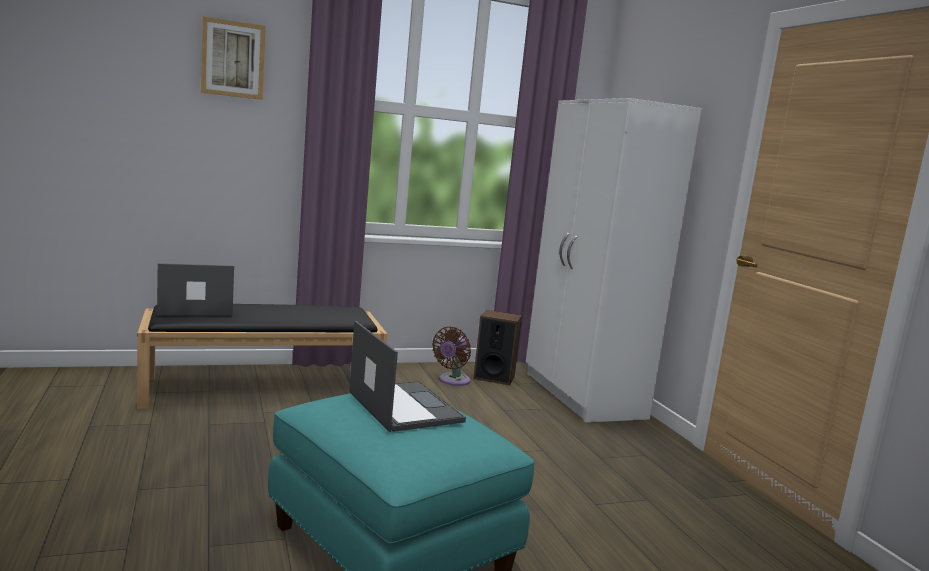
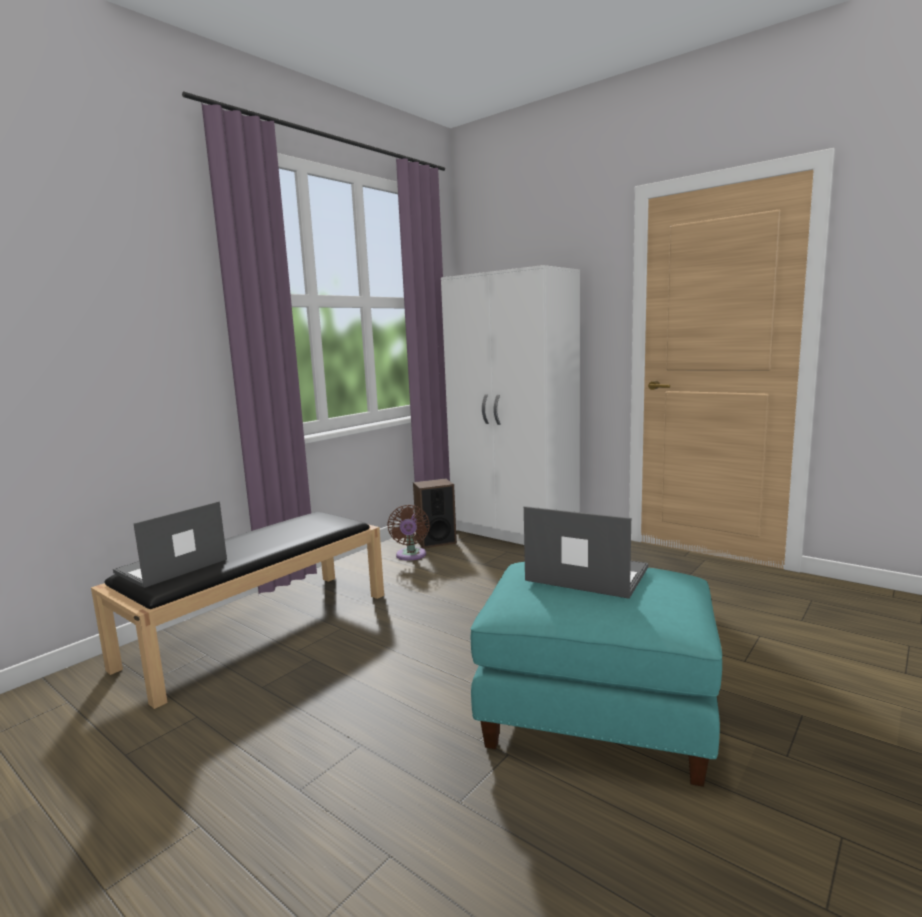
camera: 30 degrees left, 0 degrees up
(233, 59) = (125, 261): picture -> none

